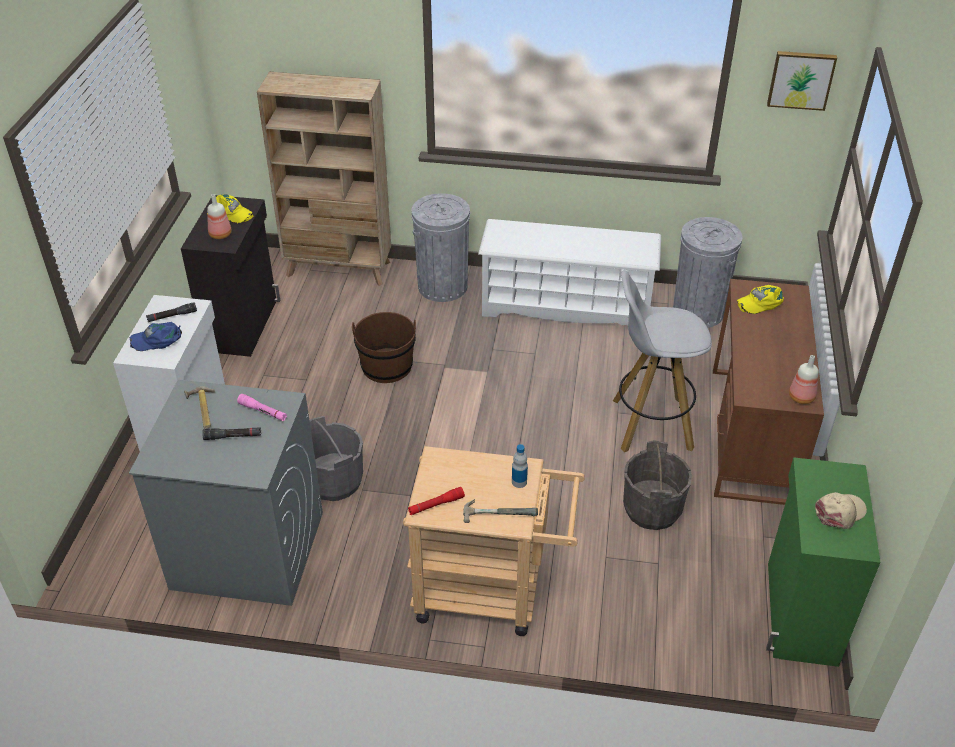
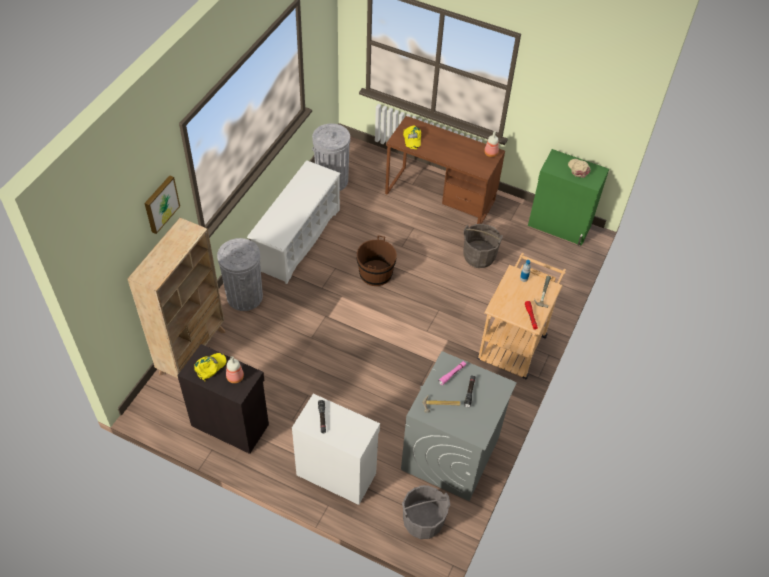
camera: 75 degrees left, 10 degrees up
(157, 339) = (345, 429): blue cap -> none
(334, 481) = (408, 397): grey bucket -> grey bucket (423, 522)
(387, 366) = (314, 347): brown bucket -> brown bucket (375, 273)
(650, 424) = (417, 235): white stool -> none
(801, 79) = (323, 28): picture -> picture (160, 203)

